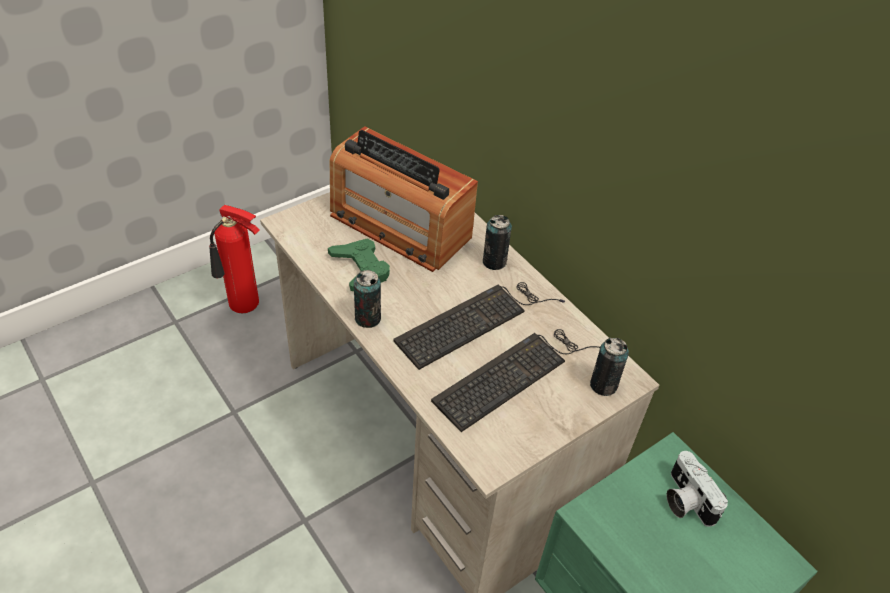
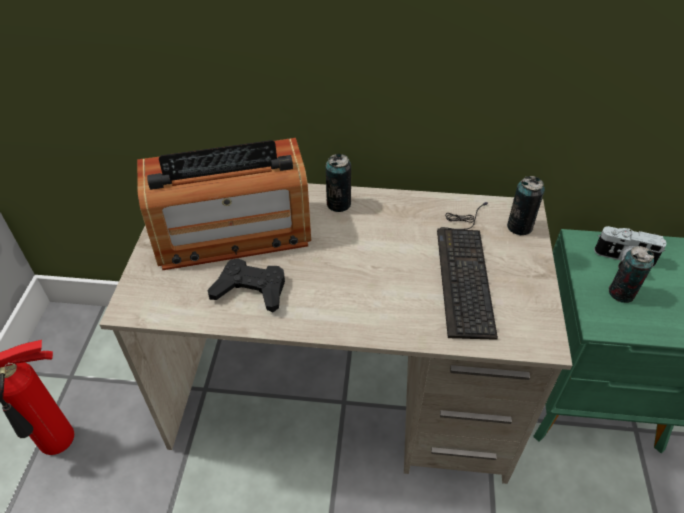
camera: 45 degrees left, 0 degrees up
(360, 268) = (250, 289): green game controller -> black game controller
(367, 318) = (314, 322): can -> can (621, 293)
(475, 321) = (388, 254): keyboard -> none

